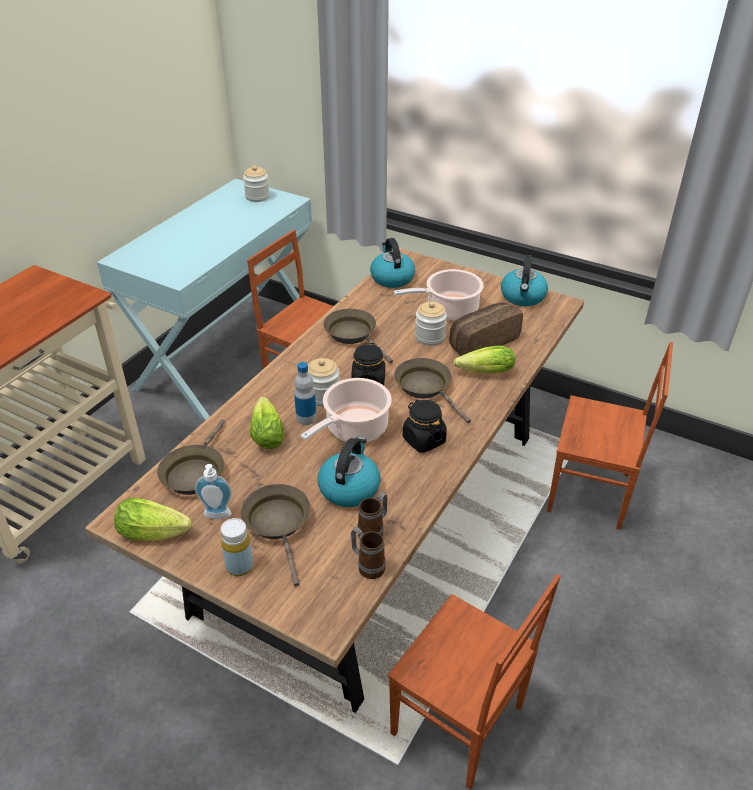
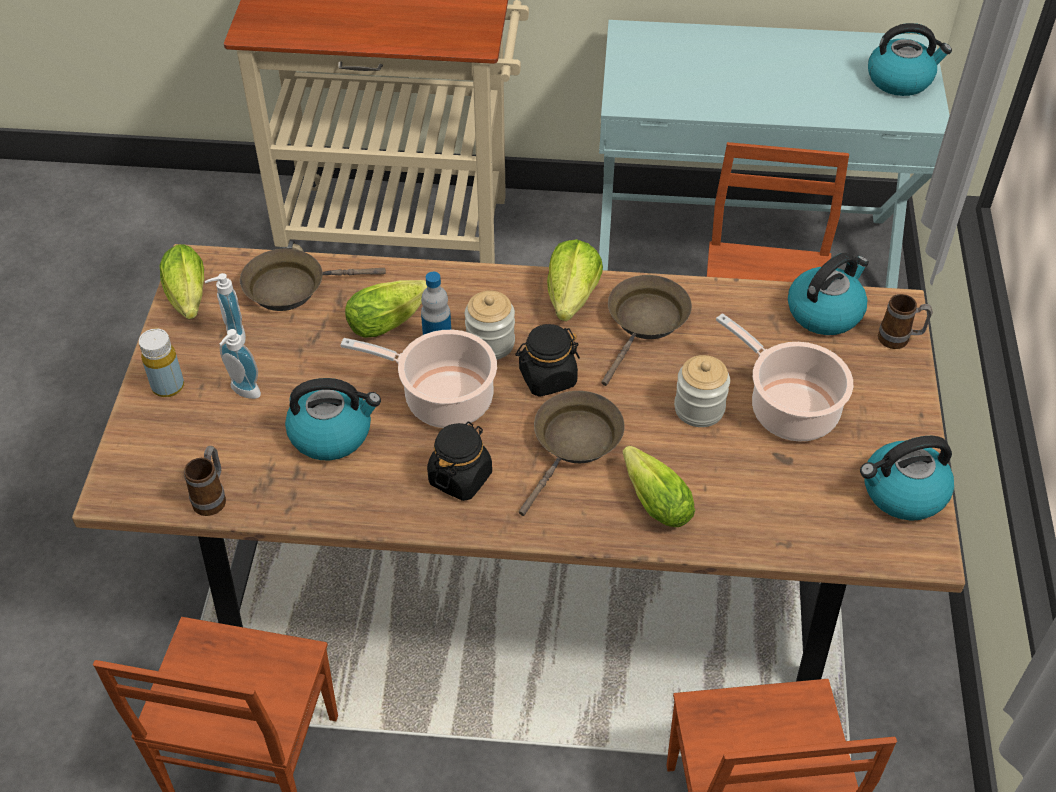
camera: 65 degrees right, 10 degrees up
(257, 197) = (900, 79): jar -> kettle
(278, 524) = (243, 393): brown frying pan -> soap dispenser
(312, 354) = (572, 298): none -> lettuce
(374, 531) = (269, 484): mug -> mug (899, 340)
(481, 341) = (732, 474): bread -> none

